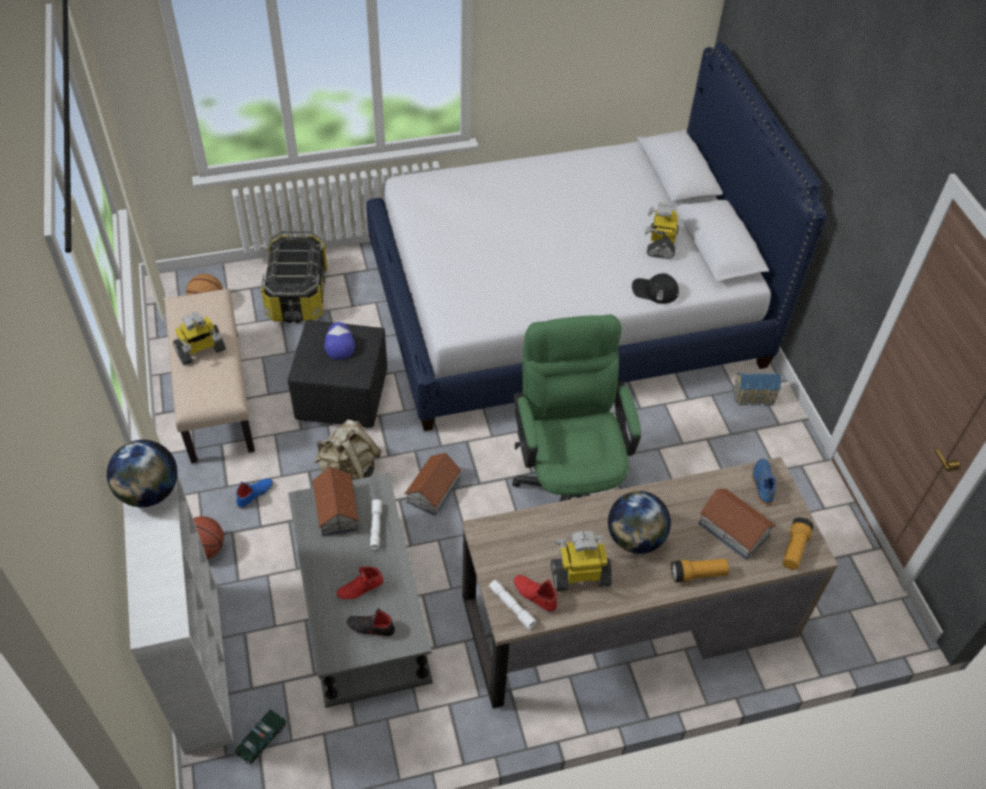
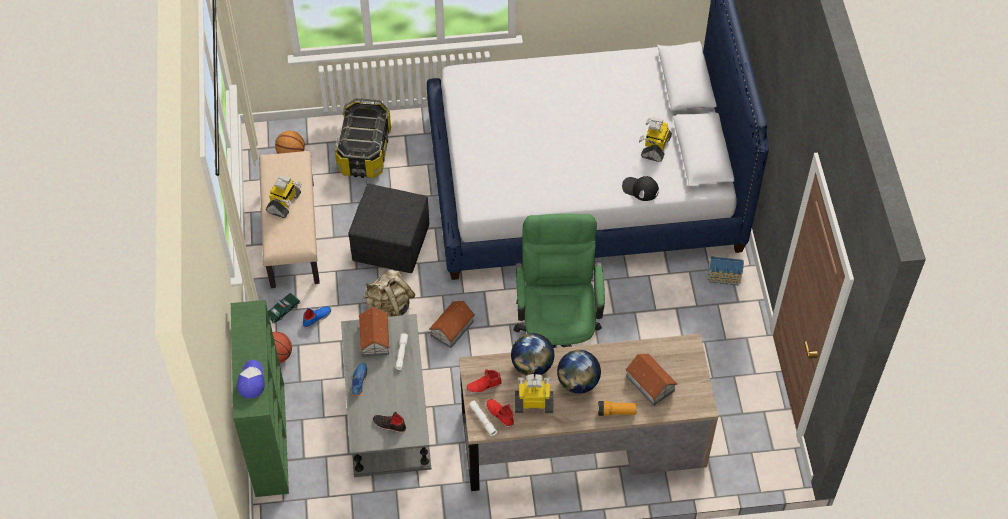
camera: 10 degrees right, 5 degrees up
(149, 492) = (248, 318): globe -> globe (532, 366)
(200, 351) = (284, 203): toy robot -> toy robot turned 45 degrees counterclockwise
(200, 664) = (269, 438): white bookcase -> green bookcase
(261, 739) = (308, 493): toy car -> toy car (283, 310)
(339, 343) = (390, 206): cap -> cap (251, 381)
(360, 589) = (385, 397): red shoe -> red shoe (484, 386)
(762, 485) = (680, 353): blue shoe -> blue shoe (358, 381)
(794, 549) = (690, 401): flashlight -> none

